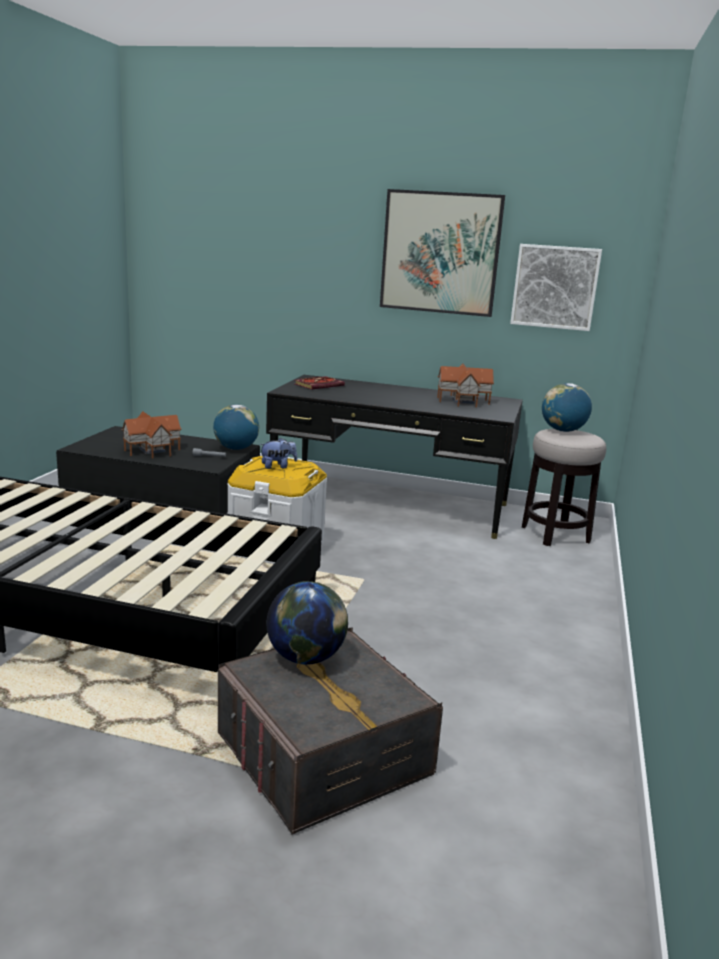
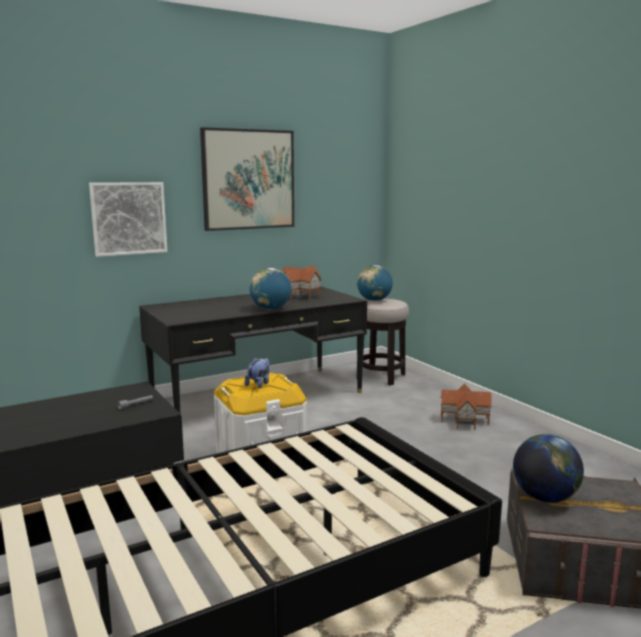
camera: 45 degrees left, 5 degrees down
(151, 450) = (67, 420): toy house -> toy house (463, 420)
(236, 449) = (138, 391): globe -> globe (270, 309)
(319, 385) = (181, 310): book -> none
(555, 287) = (331, 198): picture -> picture (129, 218)

